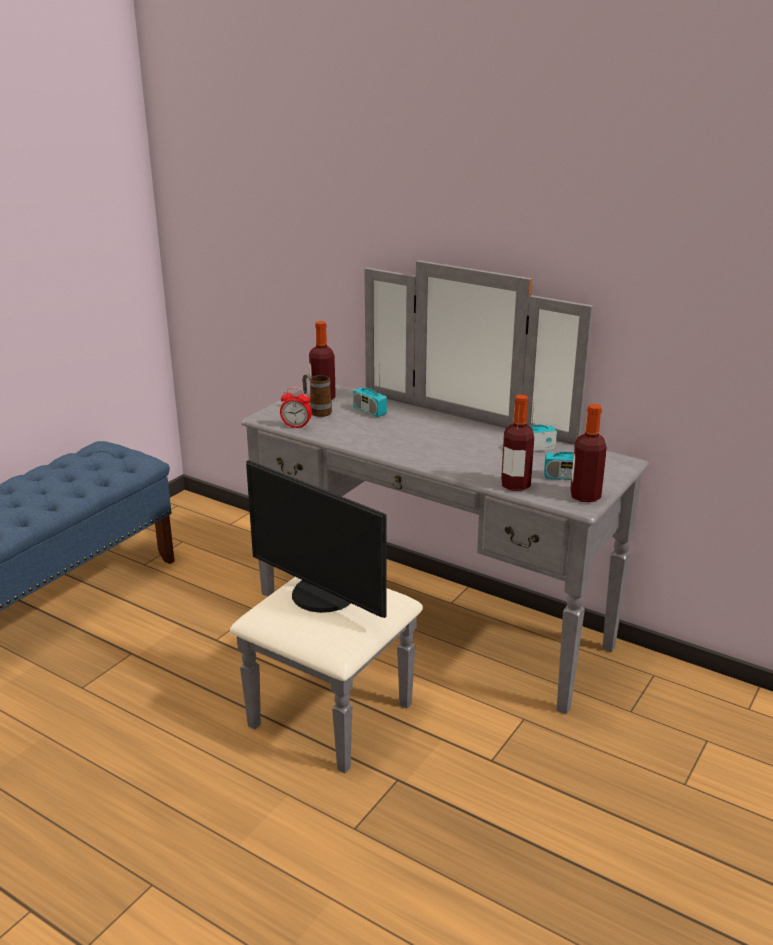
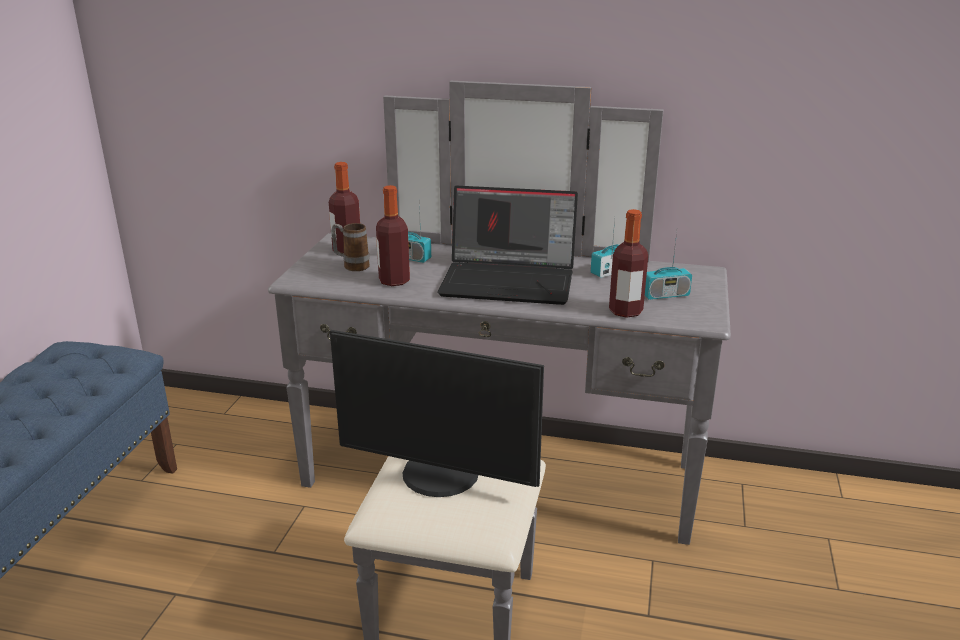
camera: 20 degrees left, 0 degrees up
(296, 426) = (340, 285): alarm clock -> none
(438, 443) = (510, 280): none -> laptop
(585, 496) = (702, 311): bottle -> bottle (394, 281)

